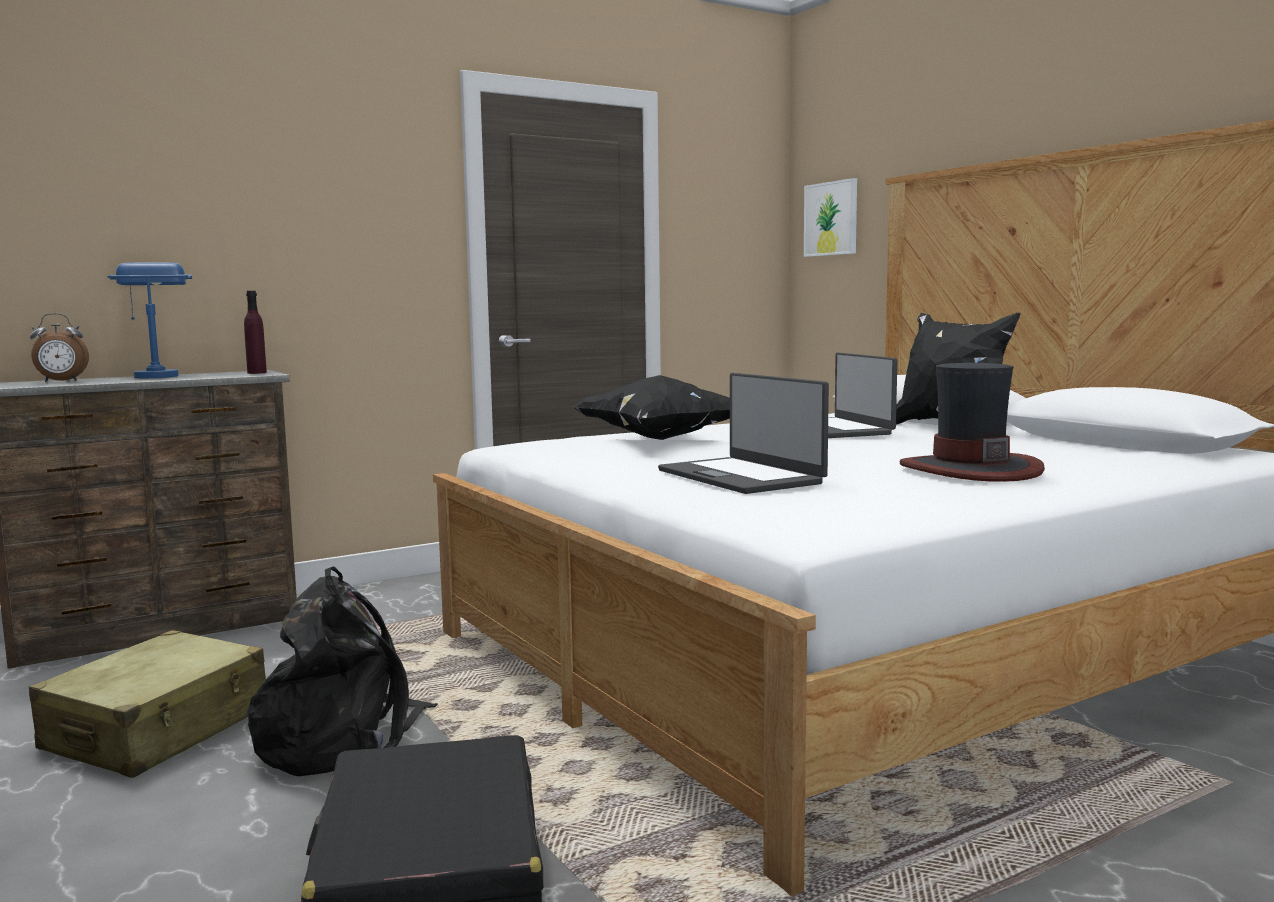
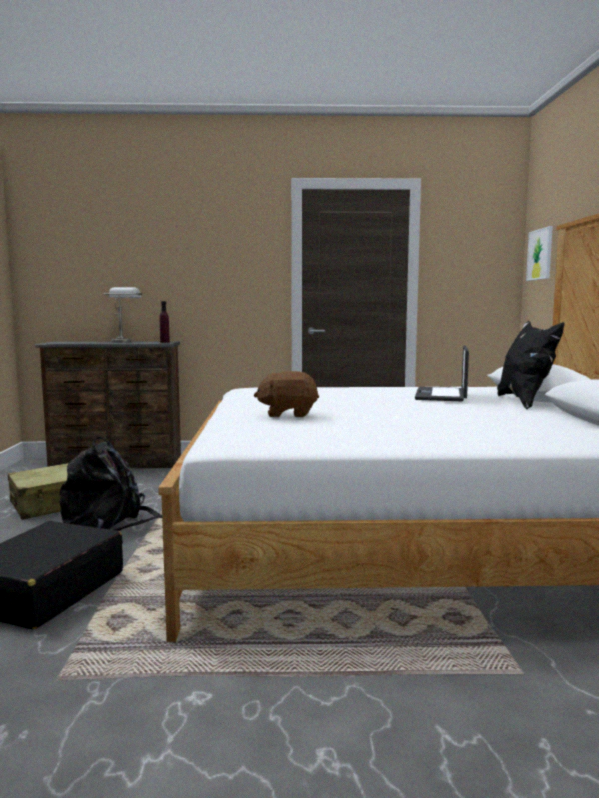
camera: 30 degrees right, 0 degrees up
(61, 381) = (81, 342): alarm clock -> none
(156, 376) = (123, 341): blue table lamp -> grey table lamp
(659, 439) = (320, 391): black pillow -> none
(741, 476) = (288, 414): laptop -> brown plush toy
(969, 469) = (426, 425): hat -> none

